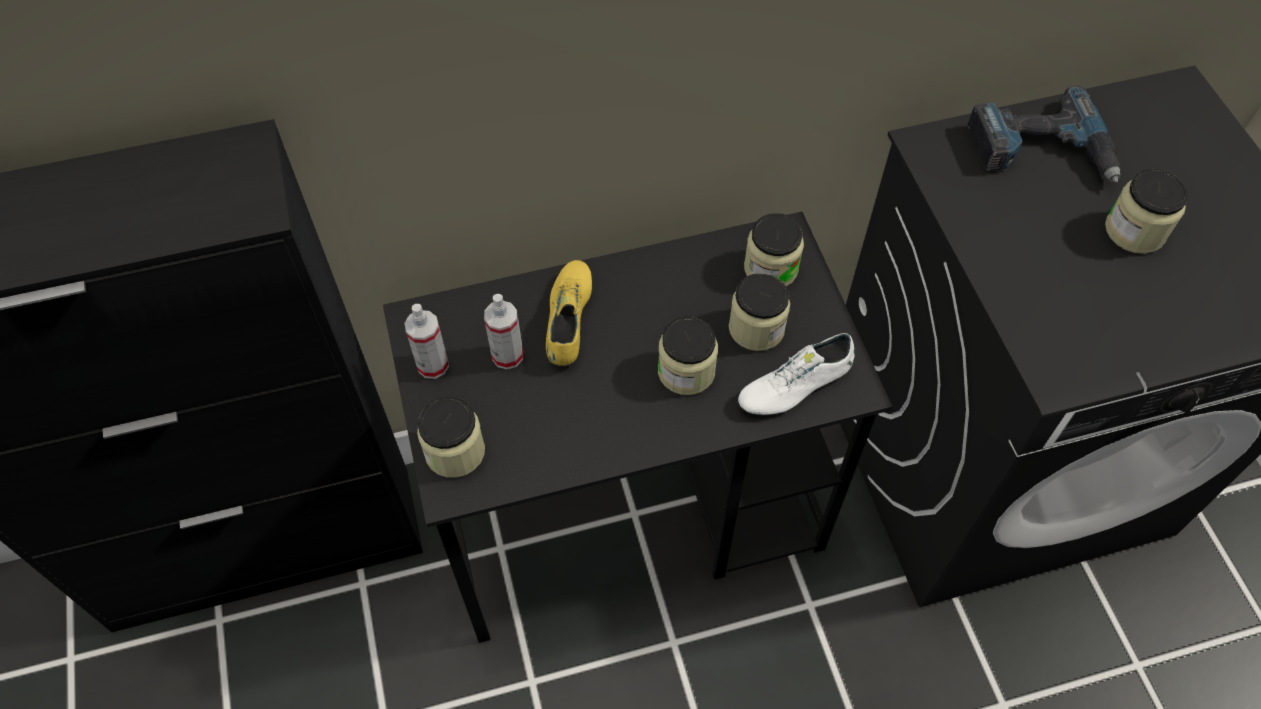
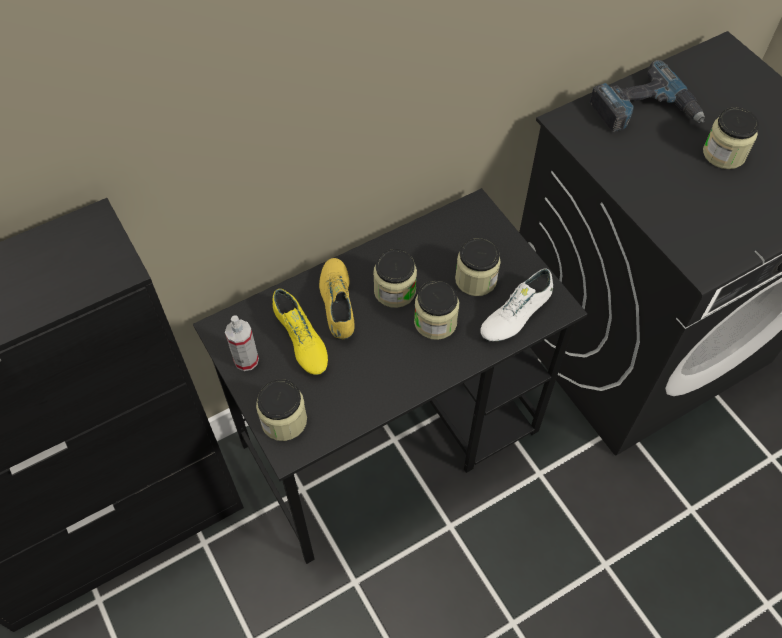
camera: 15 degrees left, 0 degrees up
(507, 355) = (300, 340): spray bottle -> yellow shoe
(771, 268) = (472, 234): jar -> jar (395, 291)

